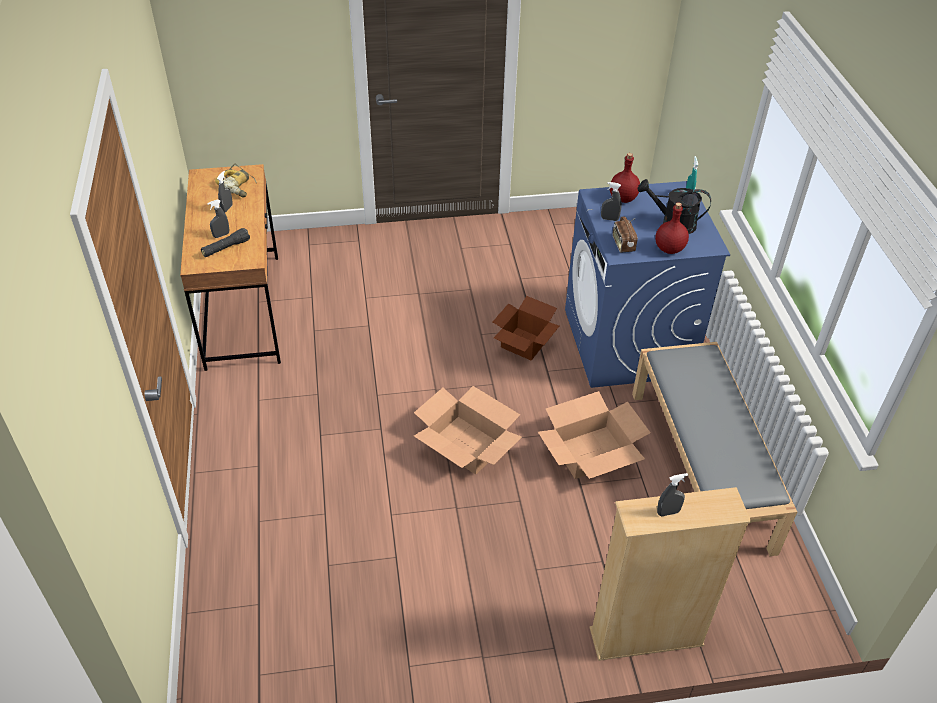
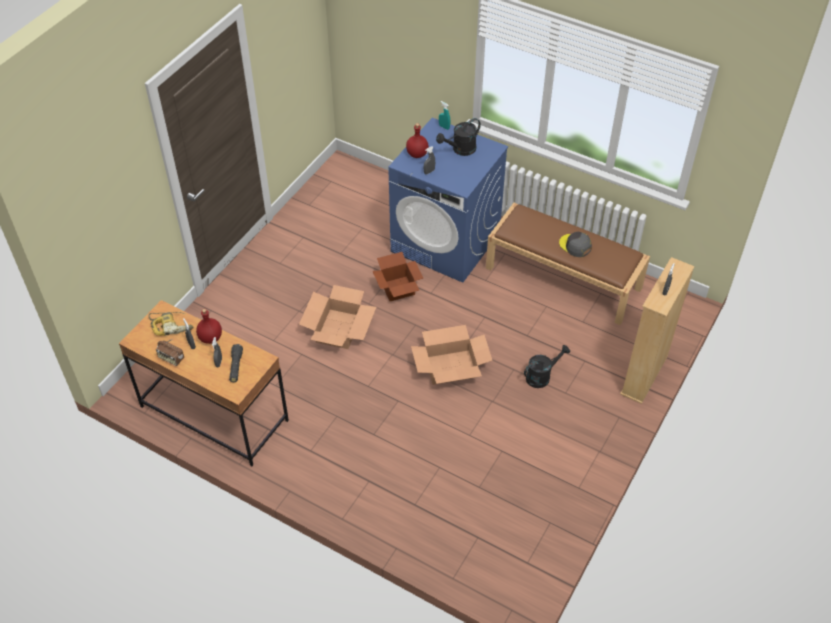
camera: 50 degrees left, 5 degrees up
(536, 532) = (542, 376): none -> black watering can
(591, 452) = (509, 315): cardboard box -> cardboard box (339, 329)
(623, 244) = (456, 181): radio -> radio (171, 358)
(669, 249) = (479, 166): red bottle -> red bottle (210, 338)
(701, 470) = (564, 278): grey bench -> brown bench
(715, 427) = (575, 246): none -> grey cap

